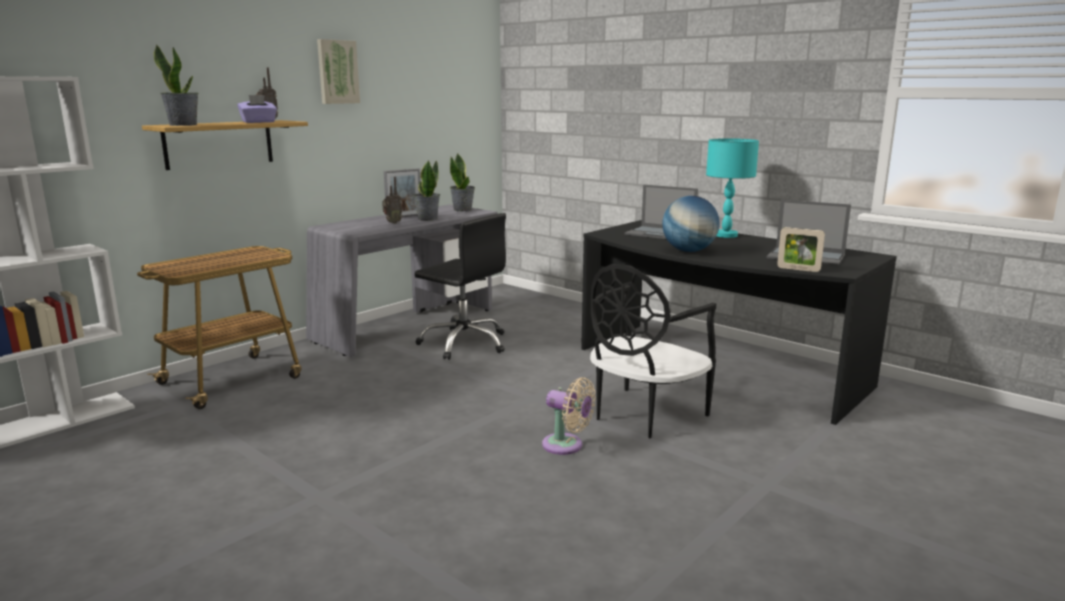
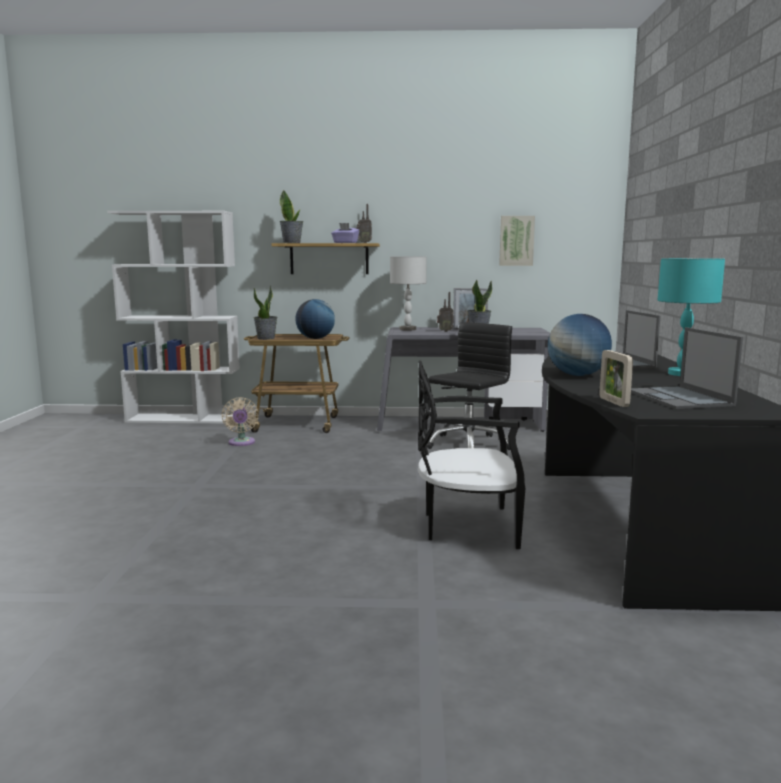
camera: 50 degrees right, 5 degrees down
(252, 258) = (315, 338): none -> globe
(337, 72) = (432, 206): picture -> picture (516, 241)
(343, 227) = (407, 329): none -> grey table lamp
(463, 210) = (532, 331): potted plant -> potted plant (266, 338)
(464, 343) = (468, 445): black office chair -> black office chair turned 135 degrees counterclockwise
(566, 446) = (364, 519): beige fan -> beige fan (241, 443)

